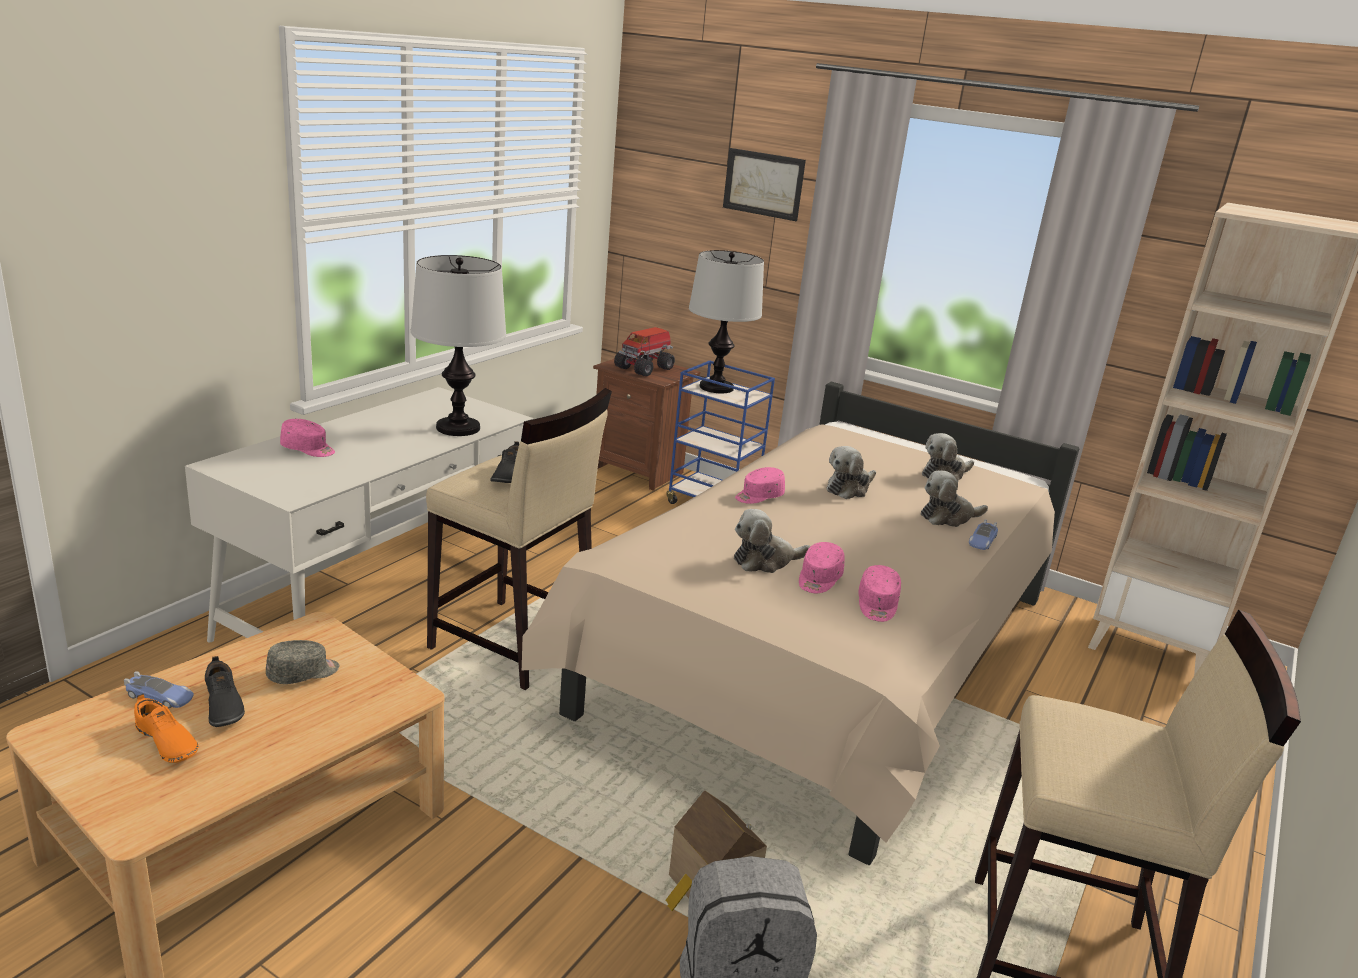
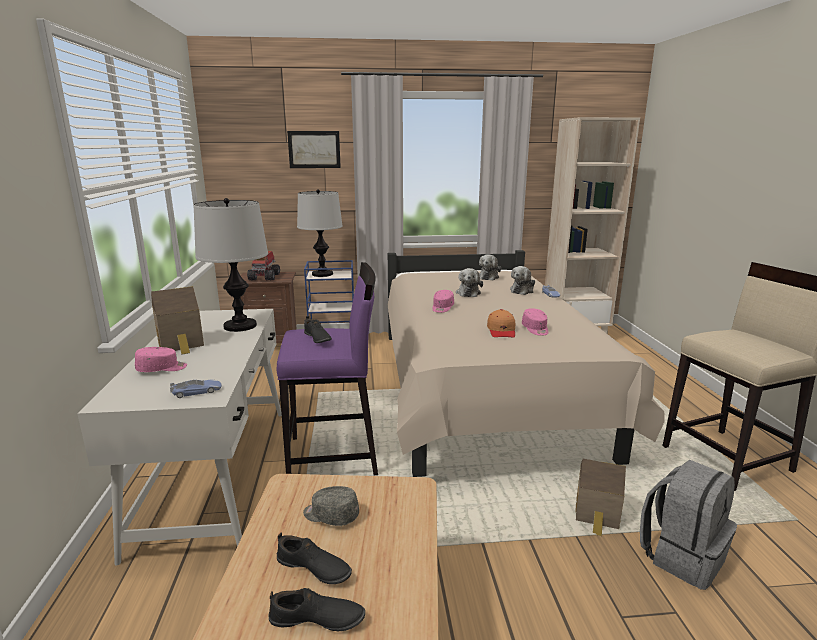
camera: 35 degrees left, 5 degrees down
(160, 697) = (255, 593): toy car -> toy car (197, 391)
(166, 742) = (317, 619): orange shoe -> black shoe
(303, 673) = (330, 515): grey cap -> grey cap turned 90 degrees counterclockwise
(369, 428) = (181, 344): none -> toy house
(512, 644) = (334, 456): beige stool -> purple stool
(765, 561) = (501, 331): plush toy -> orange cap
(877, 605) = (573, 330): pink cap -> none

